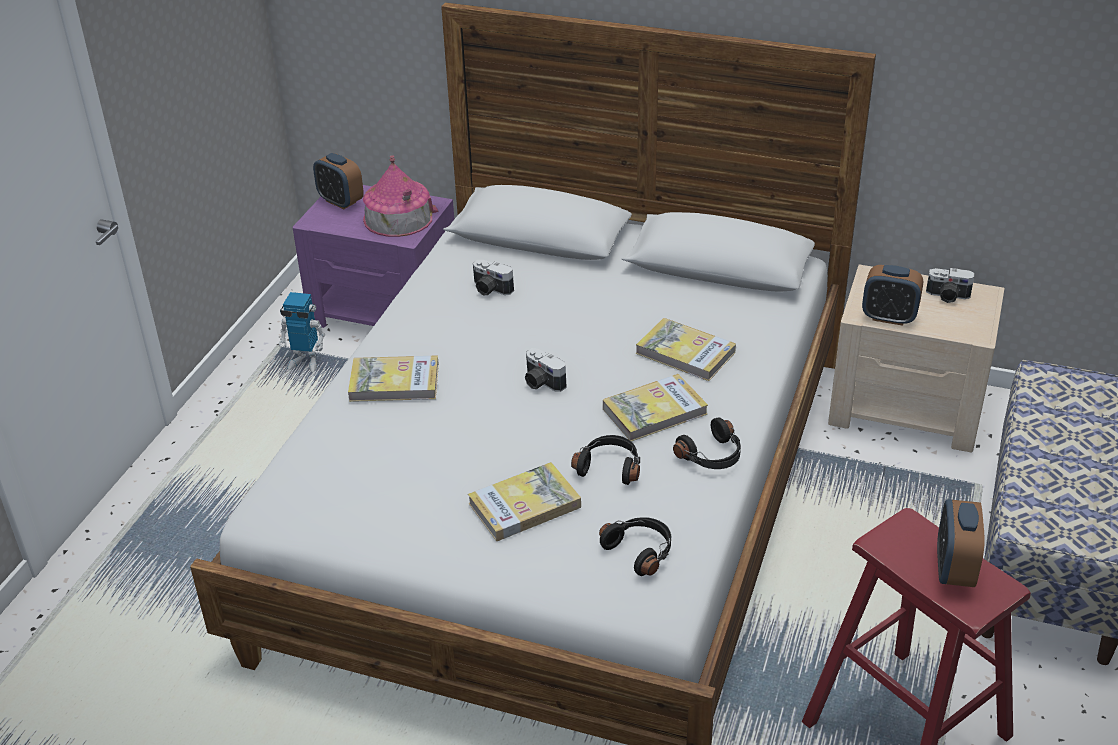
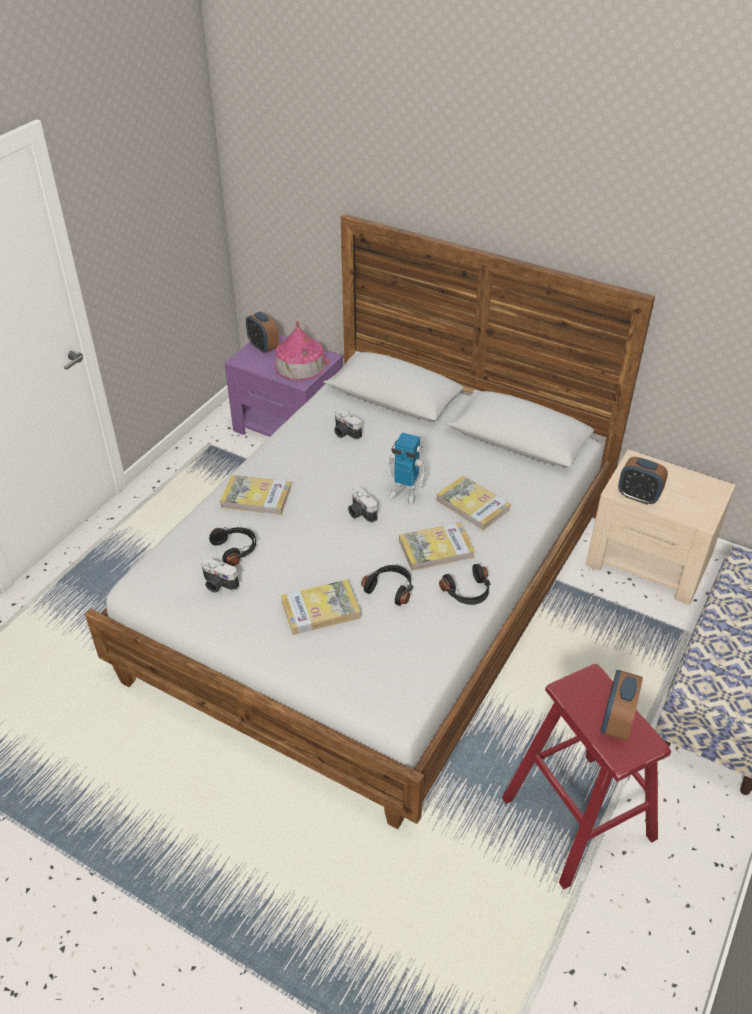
camera: 10 degrees right, 5 degrees up
(305, 362) = (223, 459): toy robot -> toy robot (404, 493)
(640, 551) = (393, 660): black headphones -> black headphones (236, 549)
(947, 296) = (689, 485): camera -> camera (218, 585)

